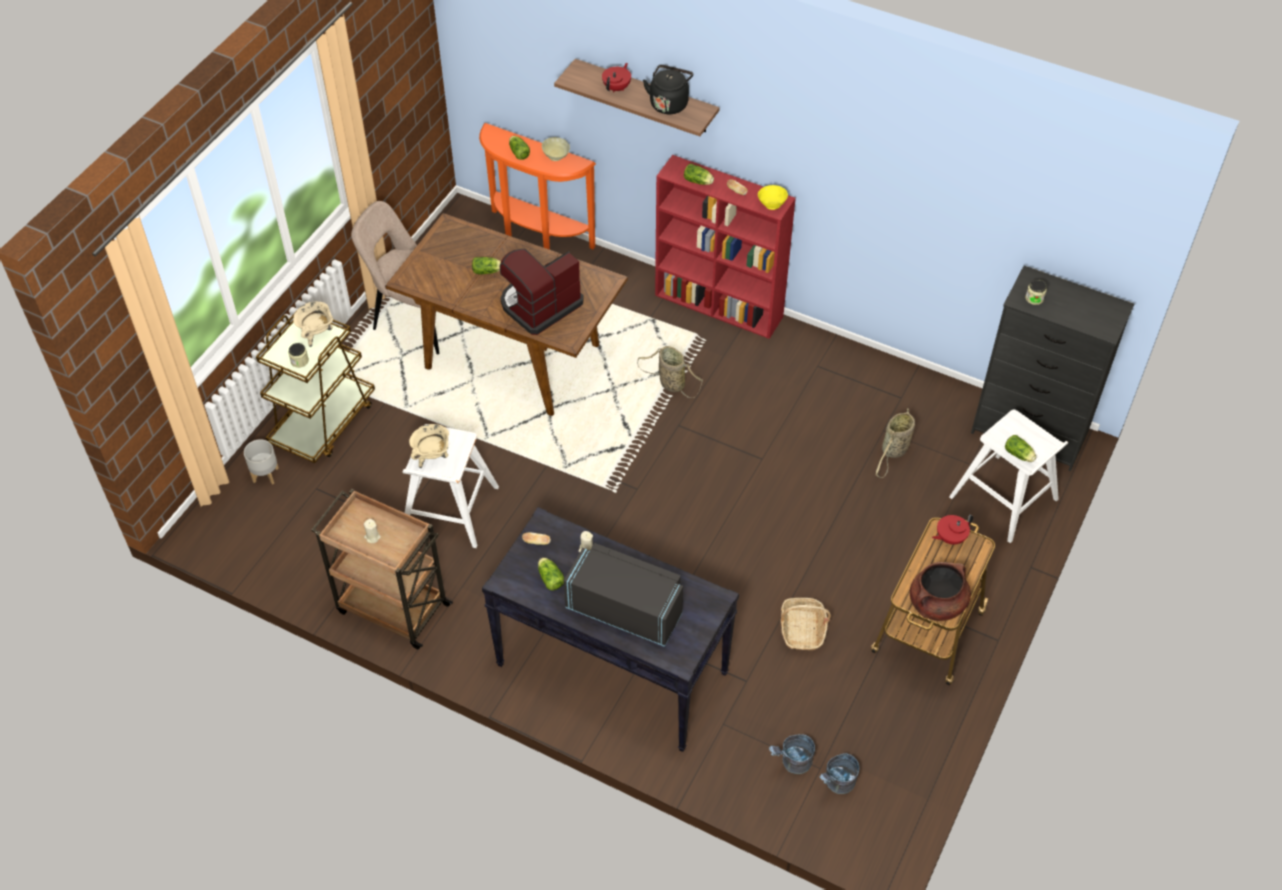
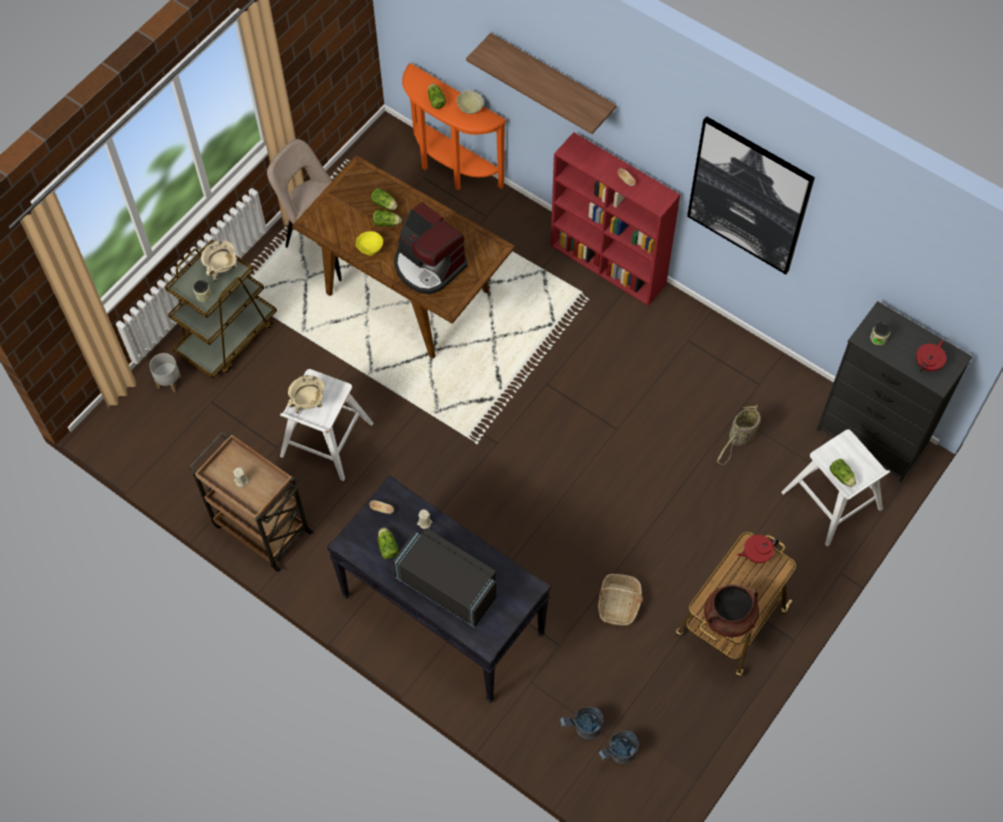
camera: 10 degrees right, 10 degrees up
(539, 305) = (428, 265): coffee machine -> coffee machine turned 105 degrees counterclockwise
(617, 88) = (524, 71): red teapot -> red teapot (928, 364)
(669, 103) = (569, 94): black kettle -> none
(670, 383) = (547, 339): basket -> none
(699, 182) = (592, 165): lettuce -> lettuce (385, 205)
(772, 204) = (656, 199): yellow bowl -> yellow bowl (370, 249)
(873, 177) = (749, 196): none -> picture

